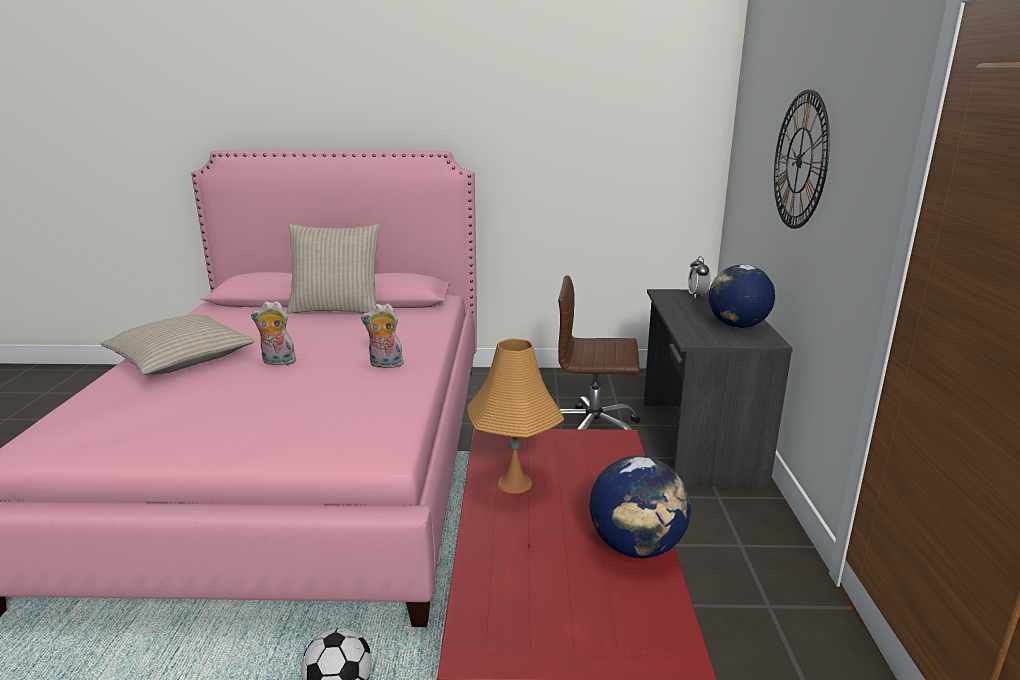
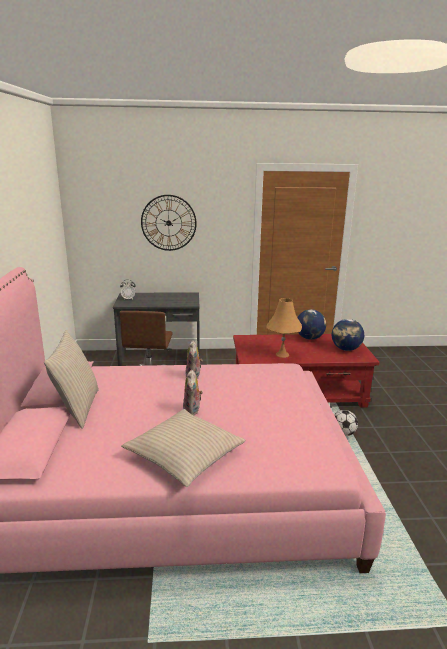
camera: 95 degrees left, 0 degrees up
(737, 326) = (173, 296): globe -> globe (346, 349)

